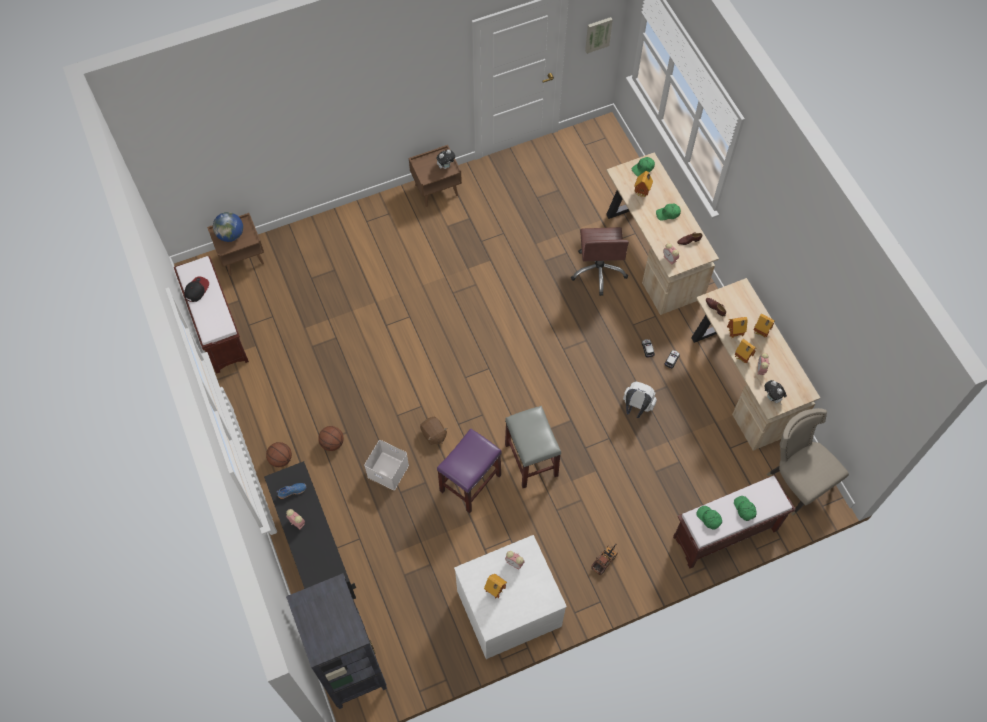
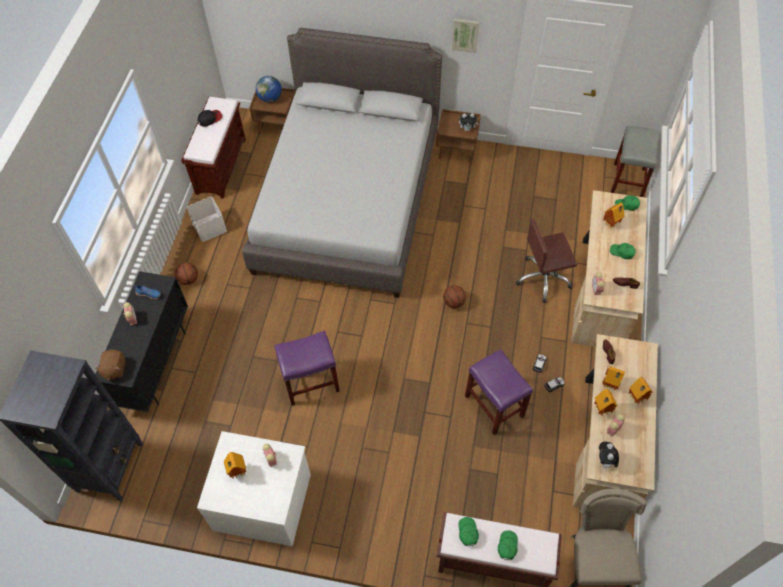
camera: 35 degrees right, 5 degrees down
(332, 443) = (233, 290): basketball -> basketball (454, 302)
(373, 297) = (348, 202): none -> grey bed
(389, 470) = (257, 335): white storage box -> white storage box (210, 227)
(433, 434) = (312, 328): brown plush toy -> brown plush toy (114, 369)
(532, 460) = (373, 395): grey stool -> grey stool (628, 182)
(597, 34) = (651, 71): picture -> picture (465, 34)
(599, 271) = (543, 278): brown office chair -> brown office chair turned 45 degrees clockwise
(605, 560) = (371, 515): toy truck -> none
(636, 407) = (493, 406): white backpack -> purple stool

